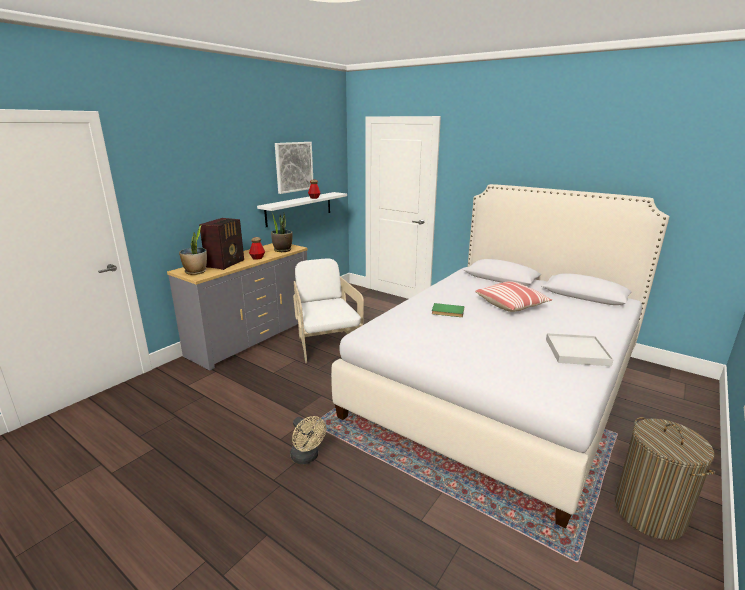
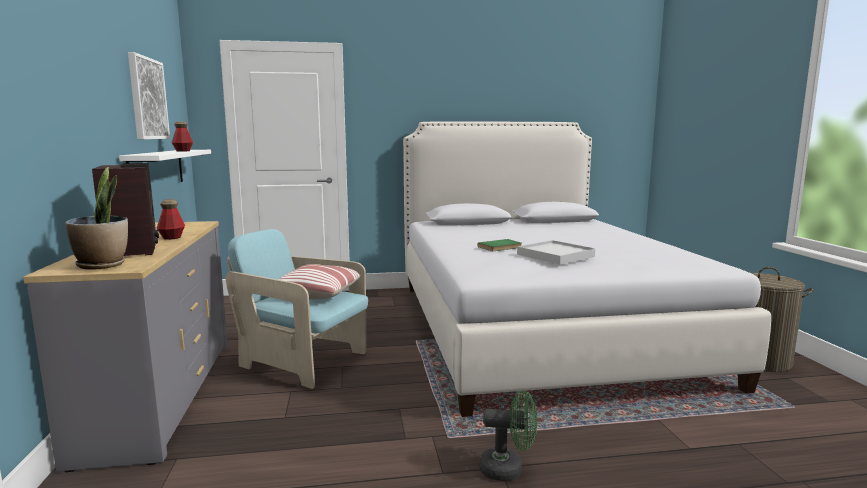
camera: 45 degrees left, 10 degrees down
(282, 250) = (187, 227): potted plant -> none
(307, 457) = (508, 469): beige fan -> green fan
(326, 345) = (303, 361): white armchair -> turquoise armchair
(511, 305) = (529, 234): pillow -> pillow (318, 293)
(576, 352) = (646, 246): white tray -> white tray (555, 255)

